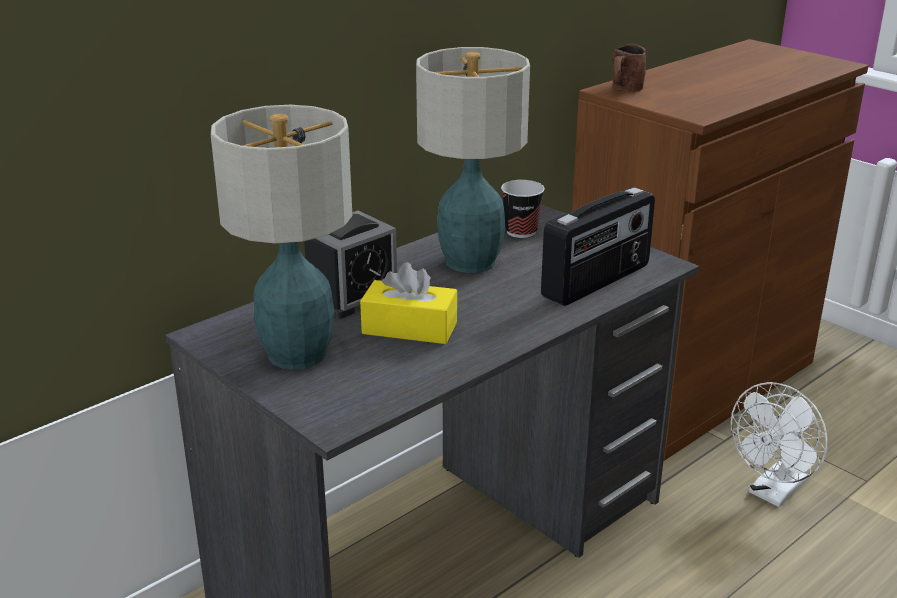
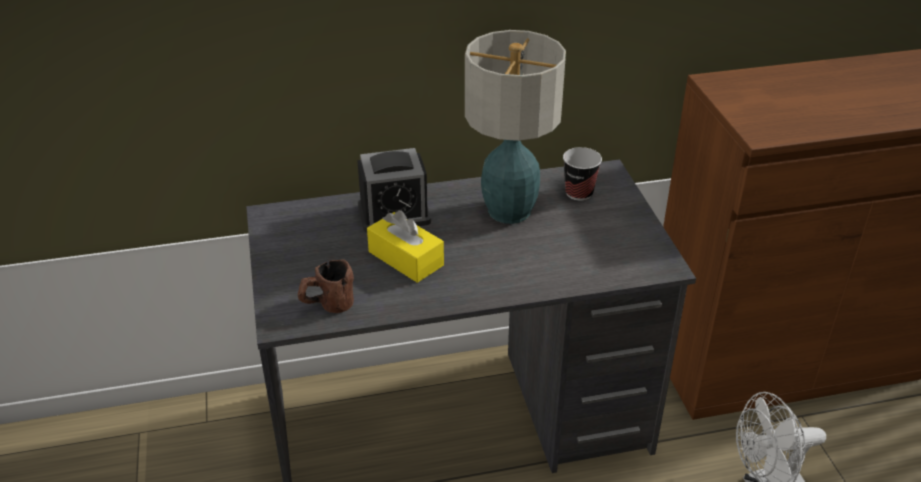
camera: 30 degrees right, 10 degrees up
(297, 353) = (311, 253): table lamp -> none
(597, 282) = (590, 265): radio -> none
(624, 90) = (728, 85): brown mug -> brown mug (327, 306)

